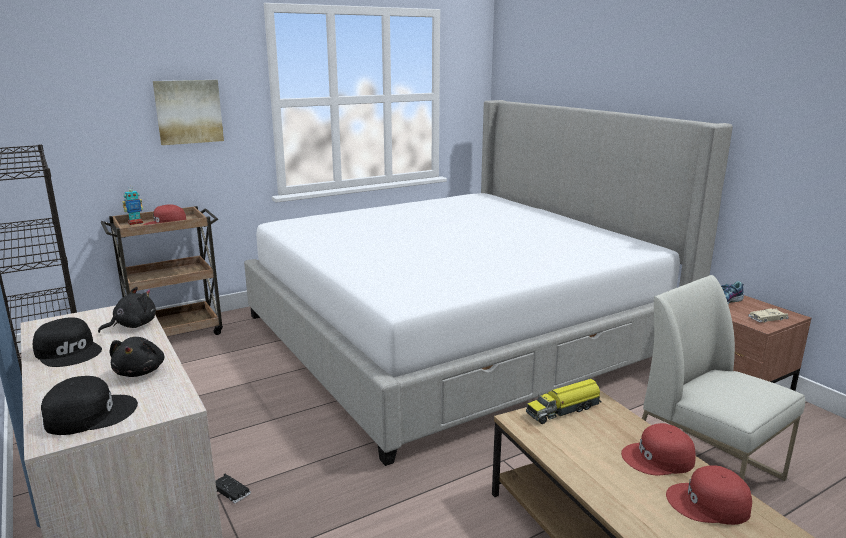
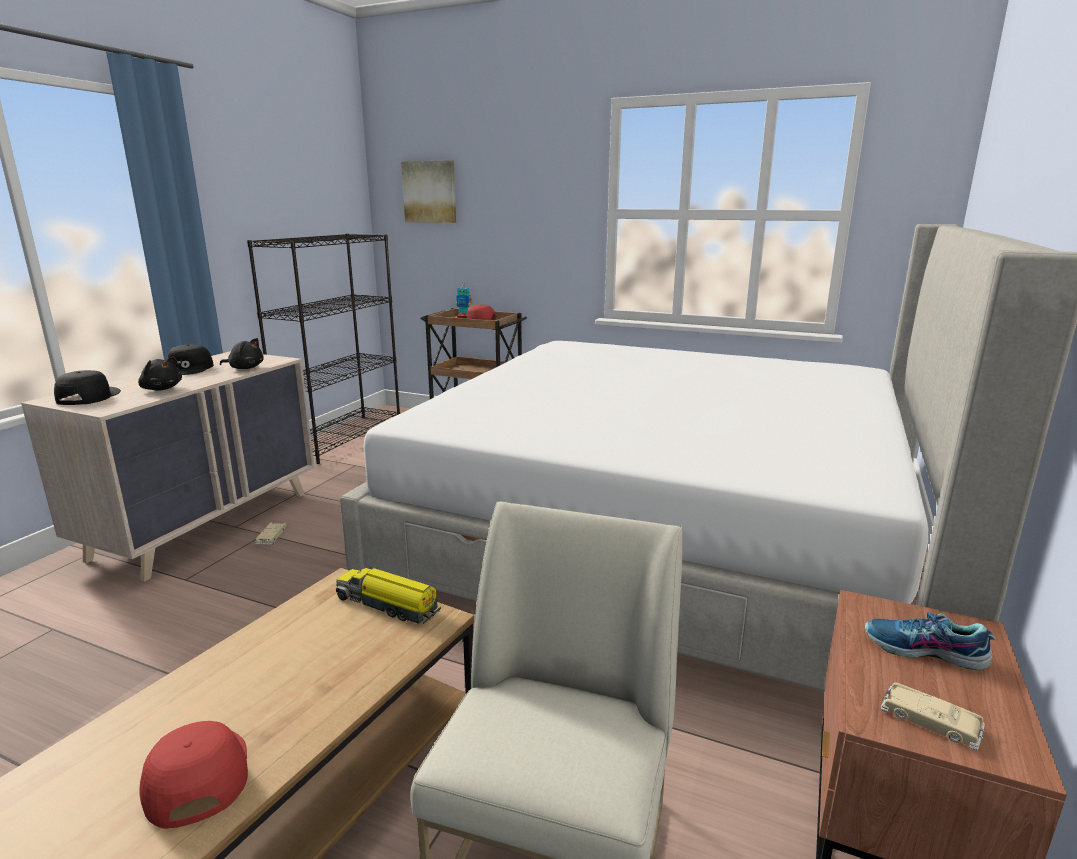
camera: 55 degrees right, 0 degrees up
(90, 414) = (87, 397): black cap -> black cap turned 120 degrees counterclockwise
(140, 371) = (161, 389): black plush toy -> black plush toy turned 105 degrees counterclockwise
(188, 111) = (526, 217): picture -> picture (430, 192)
(230, 491) = (271, 536): black toy car -> beige toy car
(658, 459) = (302, 706): red cap -> none

